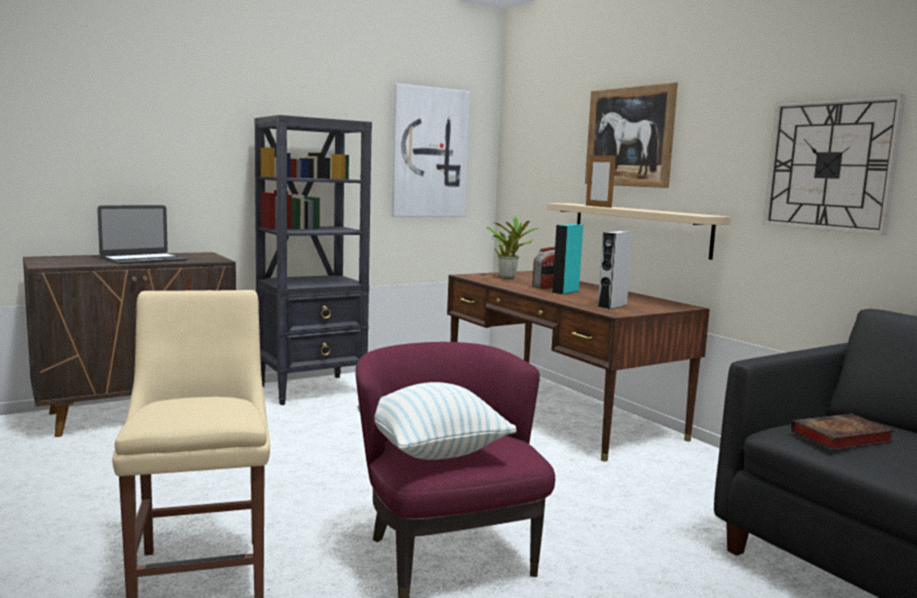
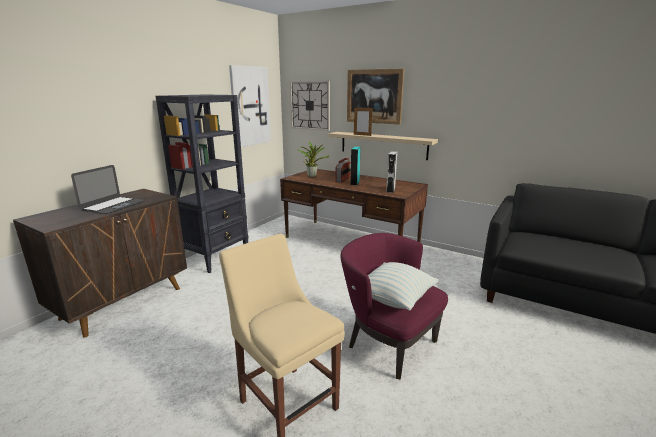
camera: 25 degrees left, 10 degrees up
(829, 165) = (492, 114): wall clock -> wall clock (310, 105)
(840, 438) = (538, 247): book -> none

